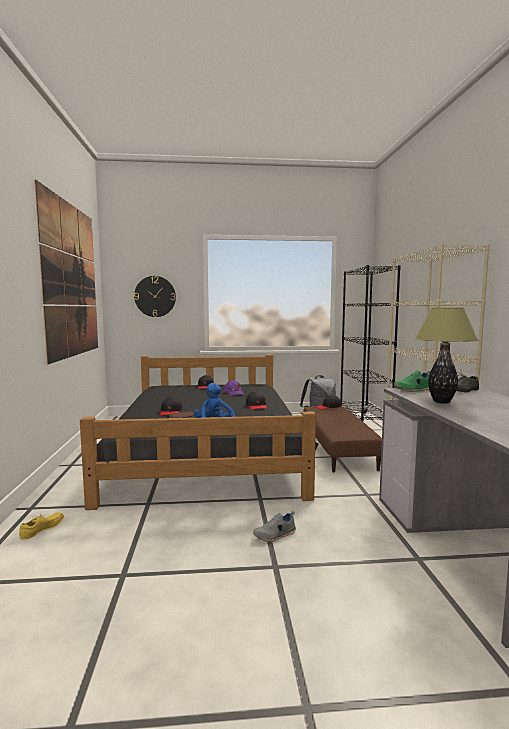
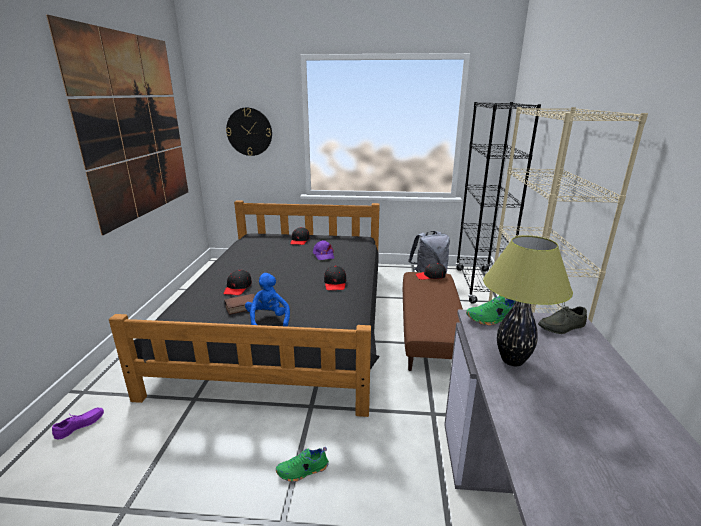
camera: 10 degrees right, 15 degrees up
(43, 529) = (80, 426): yellow shoe -> purple shoe
(275, 535) = (303, 471): grey shoe -> green shoe

